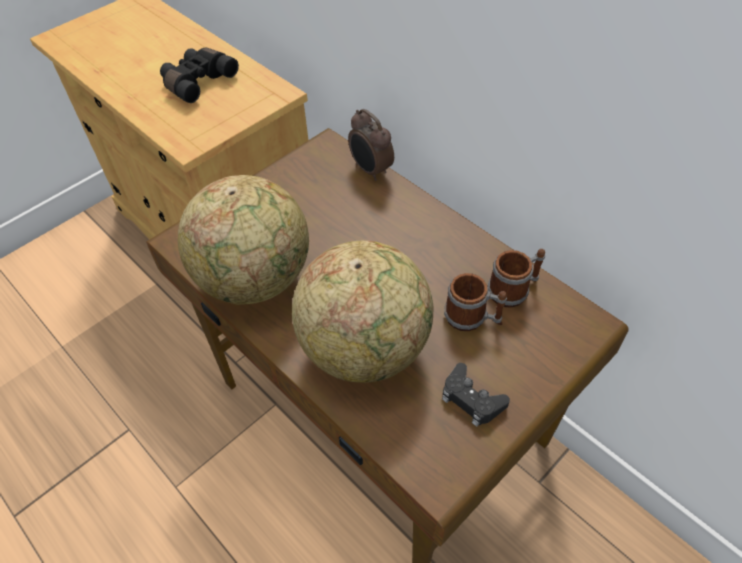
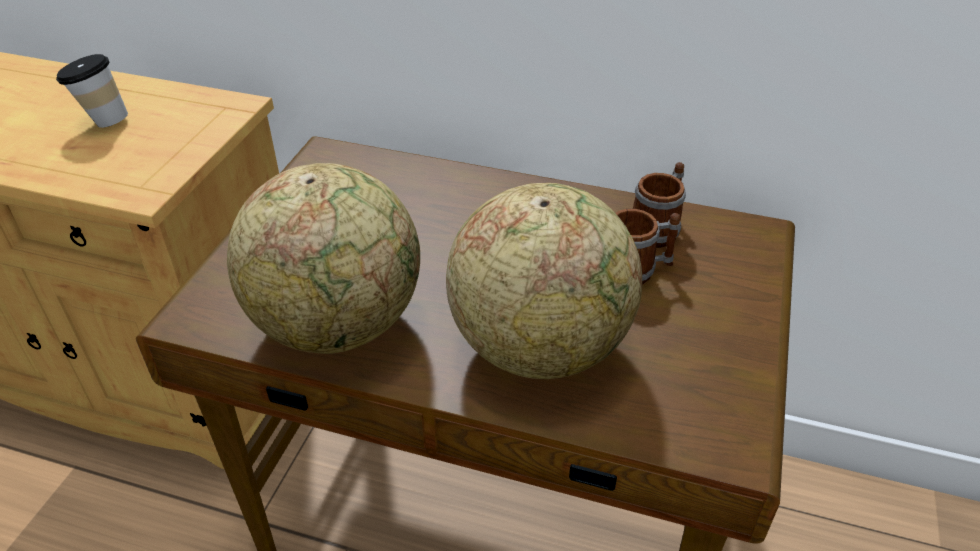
camera: 30 degrees left, 10 degrees down
(197, 82) = (103, 121): black binoculars -> cup
(370, 170) = (401, 164): alarm clock -> none
(471, 399) = (701, 350): black game controller -> none

